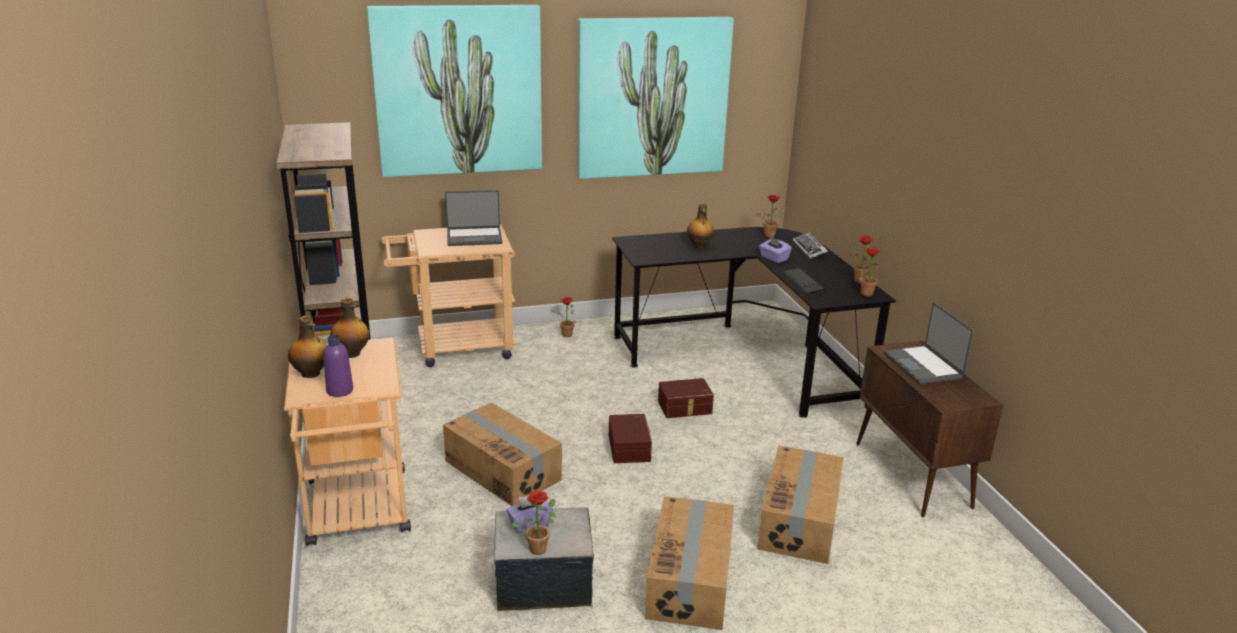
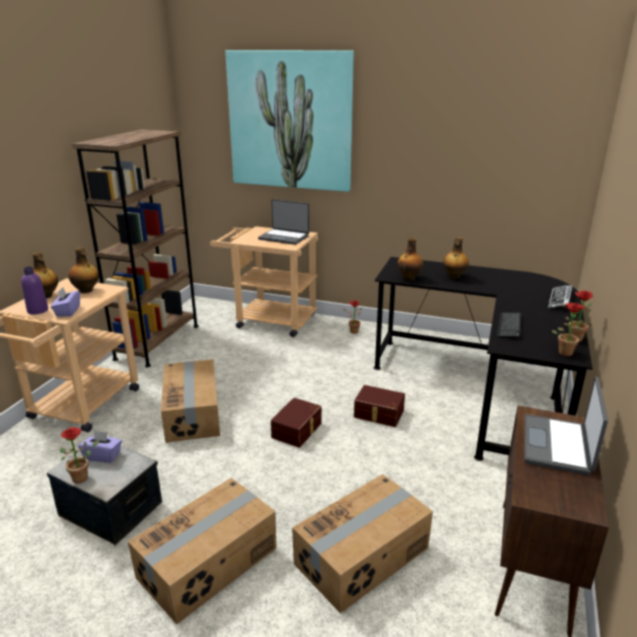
camera: 35 degrees right, 0 degrees up
(652, 97) = (451, 139): picture -> none
(662, 256) = (409, 278): none -> bottle
(770, 235) = (536, 281): potted plant -> none
(773, 258) = (509, 300): purple tissue box -> purple tissue box (67, 311)

